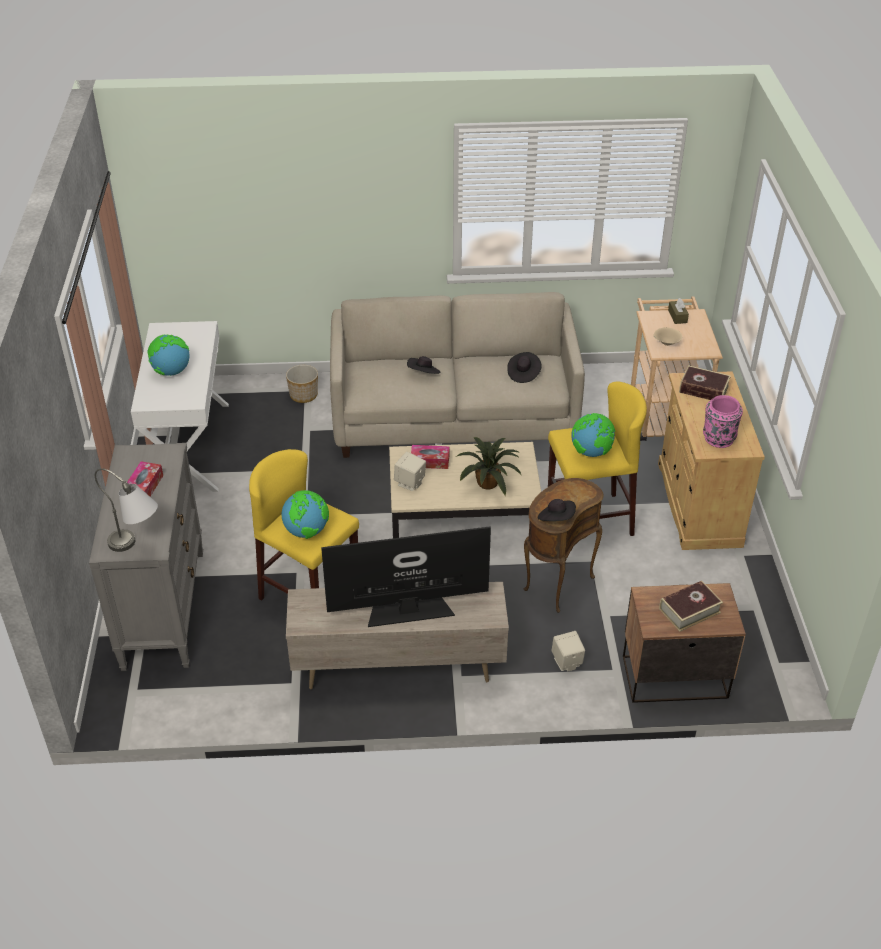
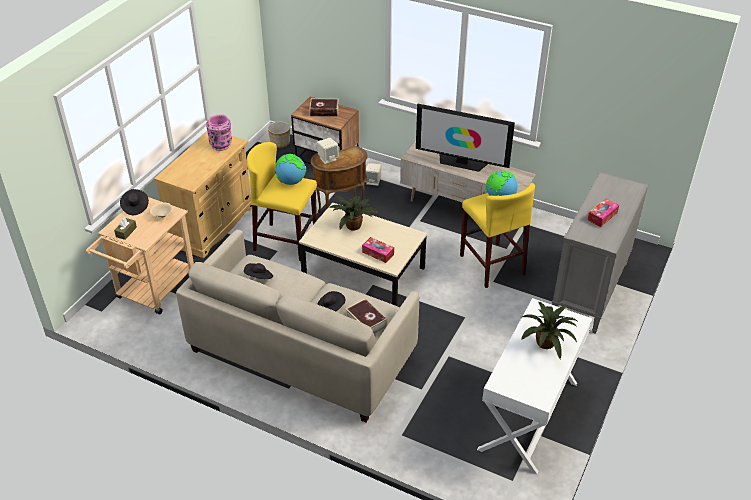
camera: 150 degrees left, 0 degrees up
(137, 547) = (616, 183): grey table lamp -> none
(171, 372) = (546, 344): globe -> potted plant
(304, 395) = (405, 430): planter -> planter (280, 143)
(410, 483) = (402, 244): beige speaker -> beige speaker (328, 159)
(556, 519) = (353, 151): black hat -> black hat (135, 207)
(703, 389) = (188, 173): book -> book (366, 321)

